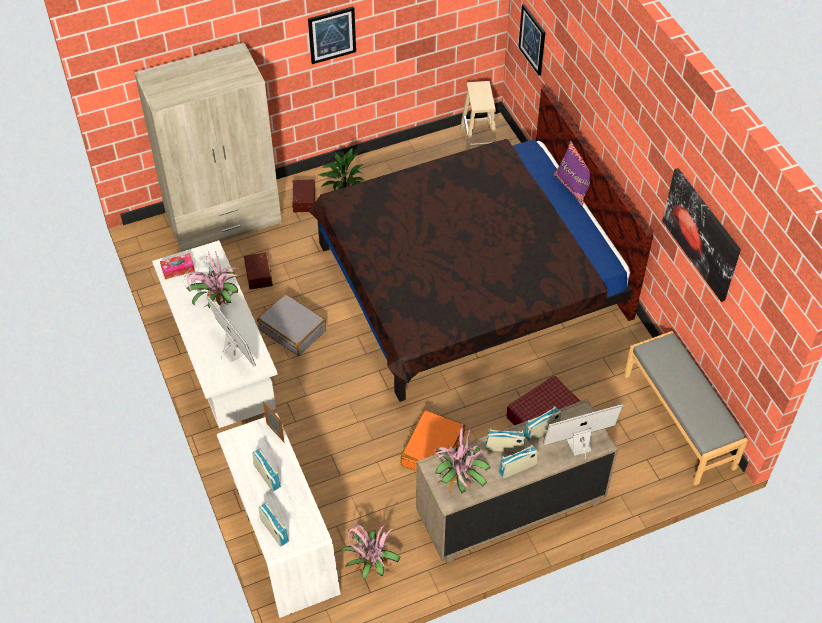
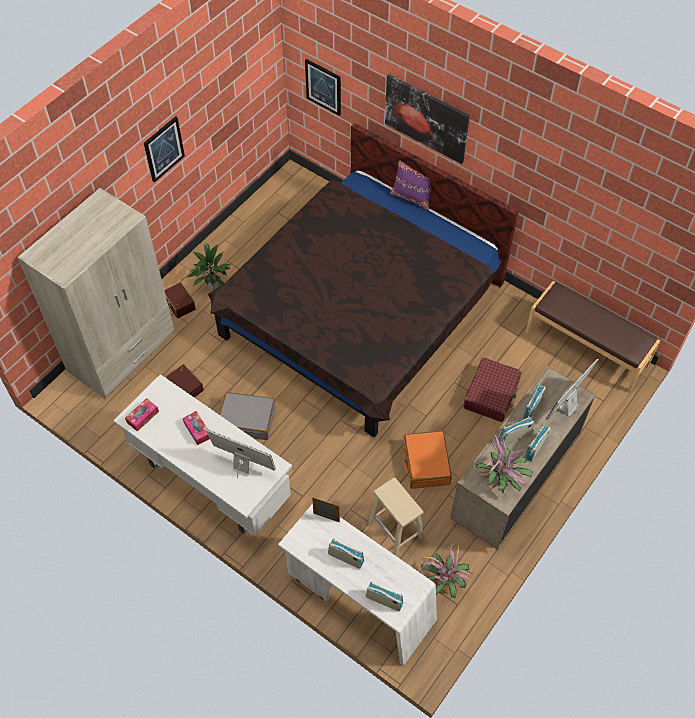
camera: 30 degrees left, 5 degrees up
(216, 302) = (197, 430): potted plant -> tissue box
(478, 141) = (289, 190): beige stool -> beige stool (396, 530)
(679, 421) = (586, 348): grey bench -> brown bench
(701, 234) = (578, 195): picture -> picture (426, 118)

